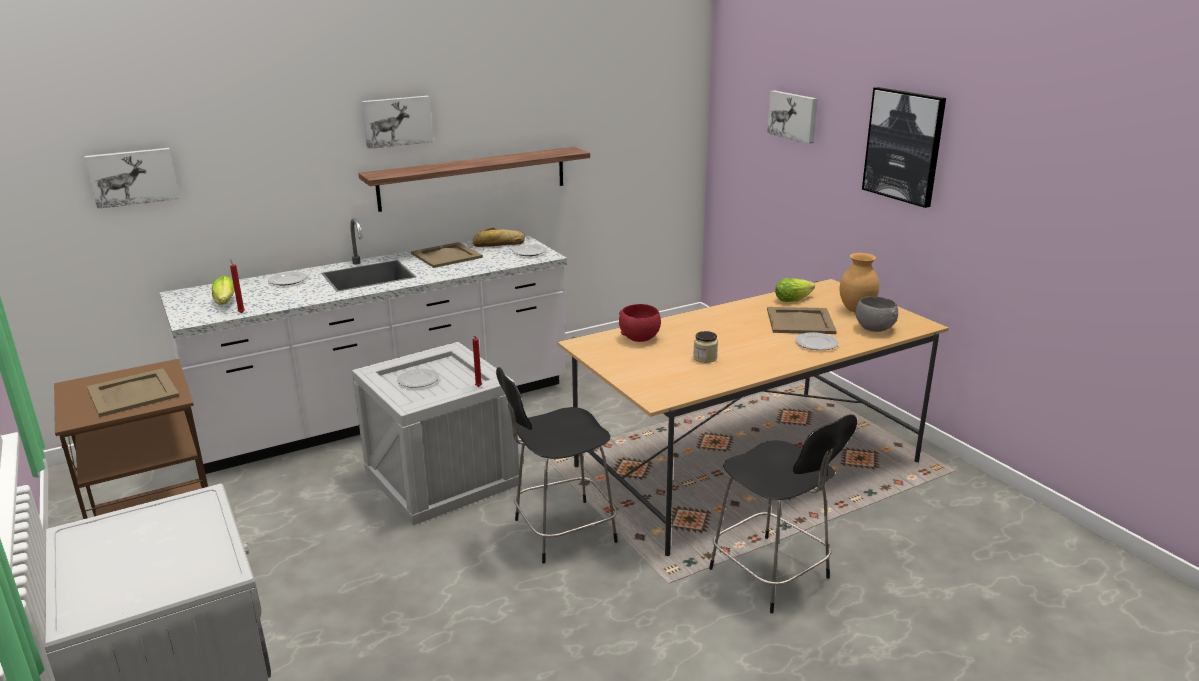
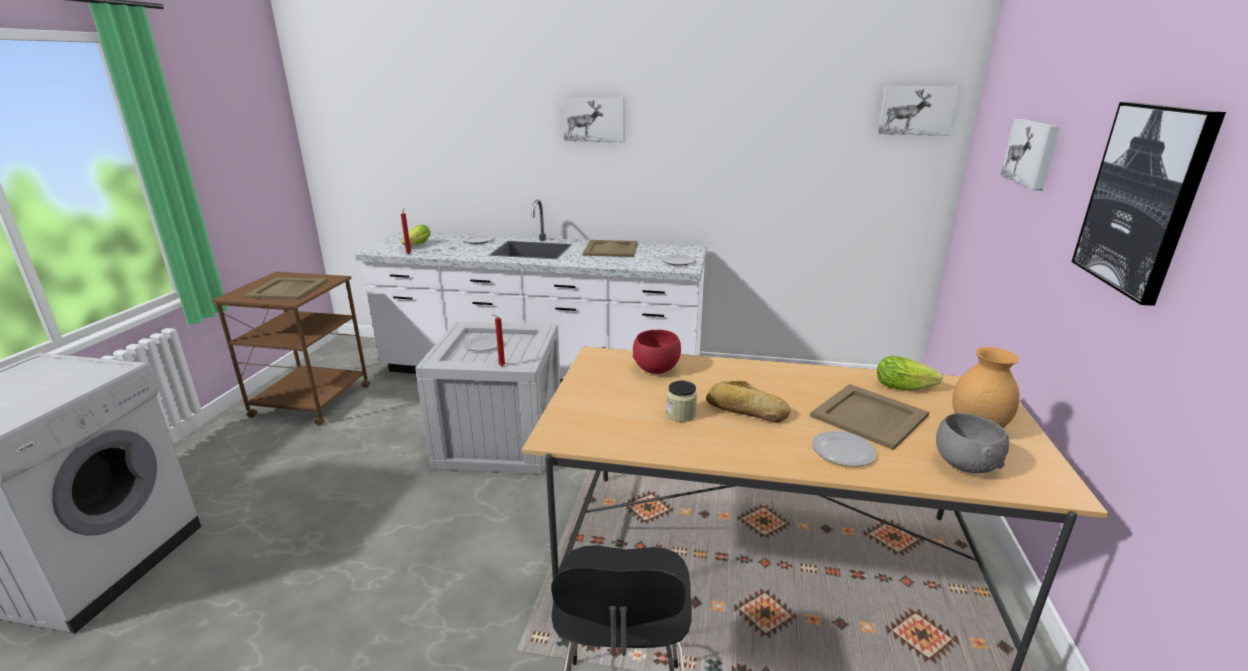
camera: 40 degrees right, 0 degrees up
(133, 177) = (392, 139): picture -> picture (916, 110)
(473, 178) = (663, 184): shelf -> none
(499, 244) = (667, 250): bread -> bread (745, 410)
(561, 531) = (511, 535): black chair -> none

